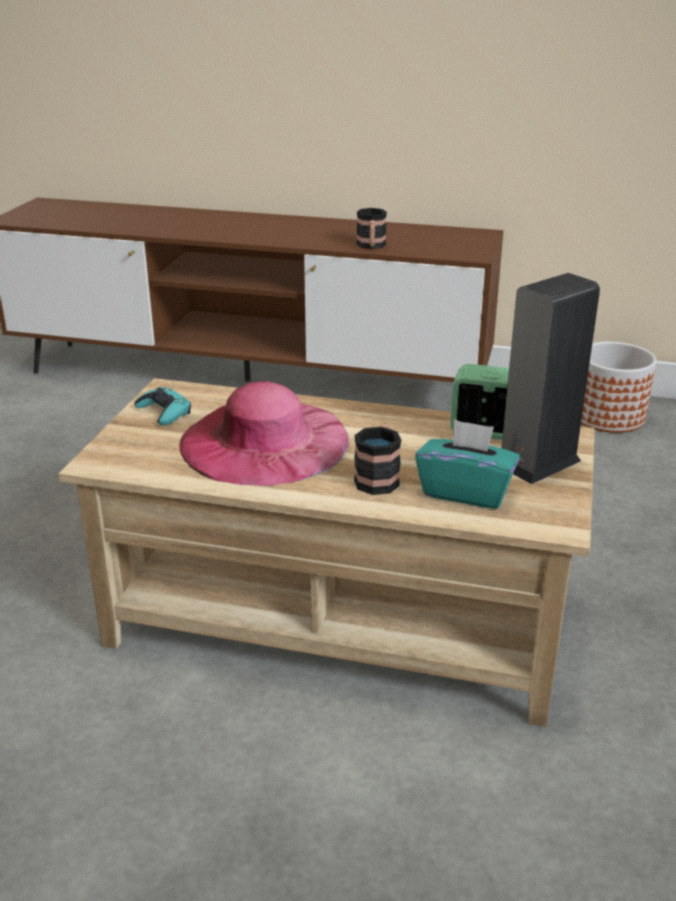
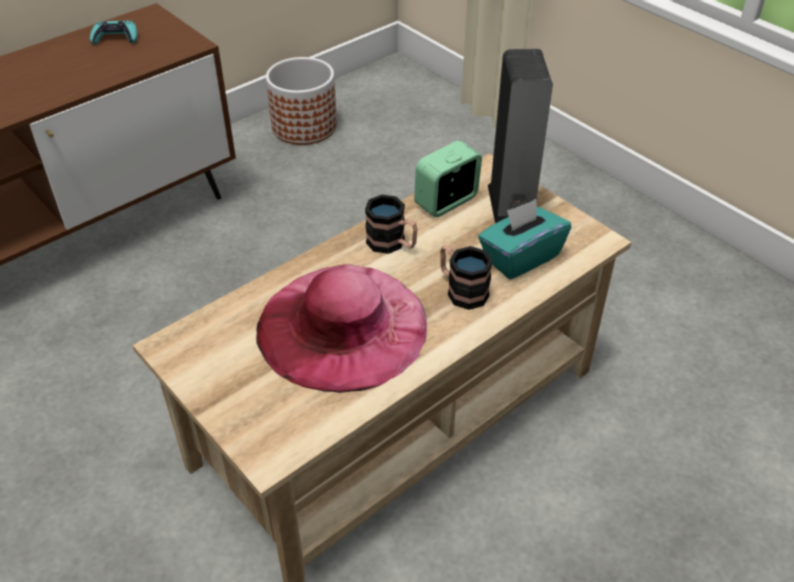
camera: 55 degrees left, 15 degrees up
(164, 412) = (217, 367): turquoise game controller -> turquoise game controller (116, 38)
(371, 246) = (86, 80): mug -> mug (392, 244)

